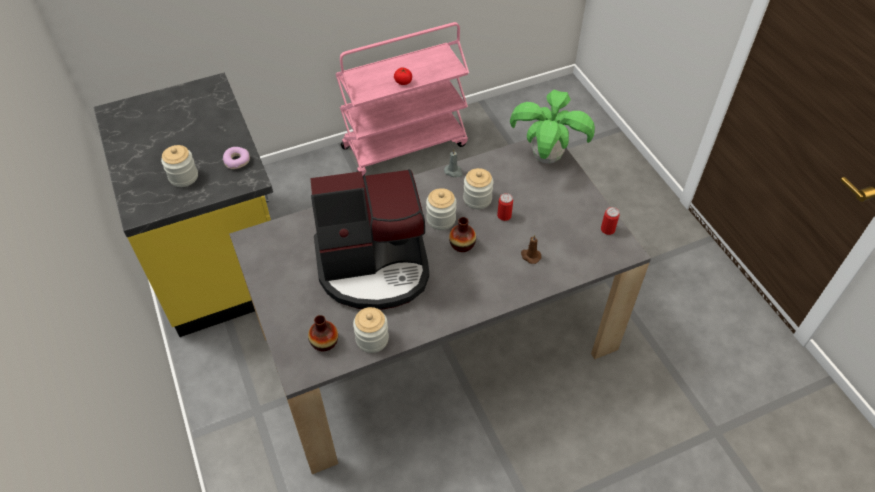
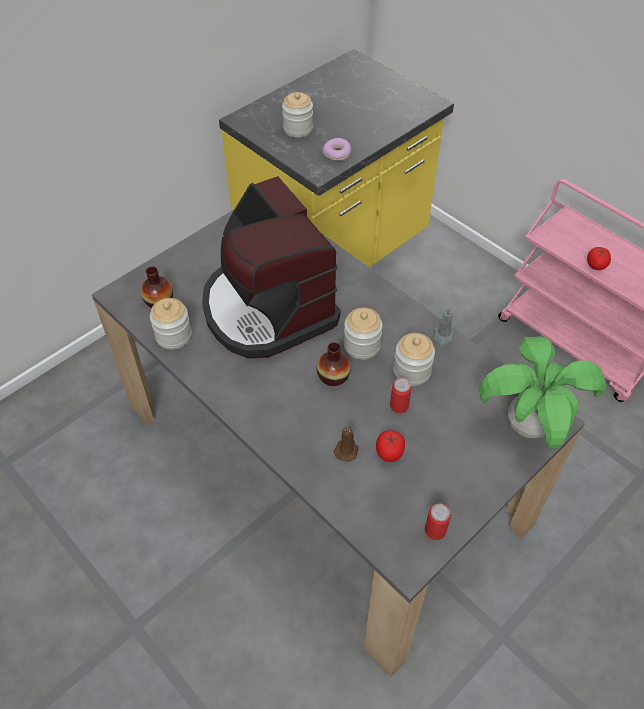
camera: 70 degrees right, 0 degrees up
(541, 233) = (389, 452): none -> tomato

